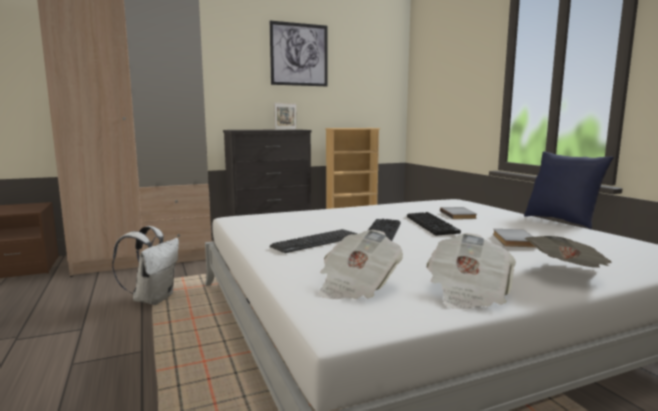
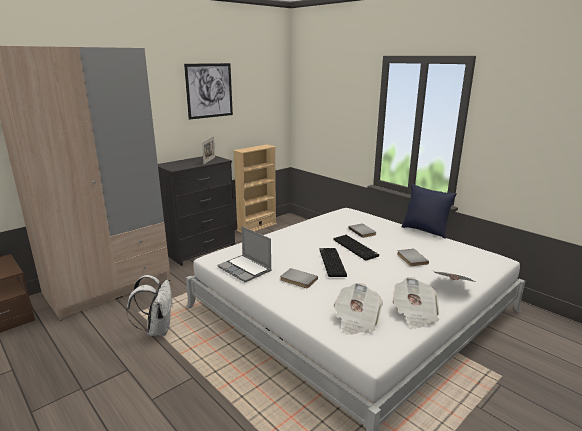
camera: 20 degrees left, 10 degrees up
(260, 228) = (245, 269): none -> laptop
(316, 242) = (298, 280): keyboard -> grey book

